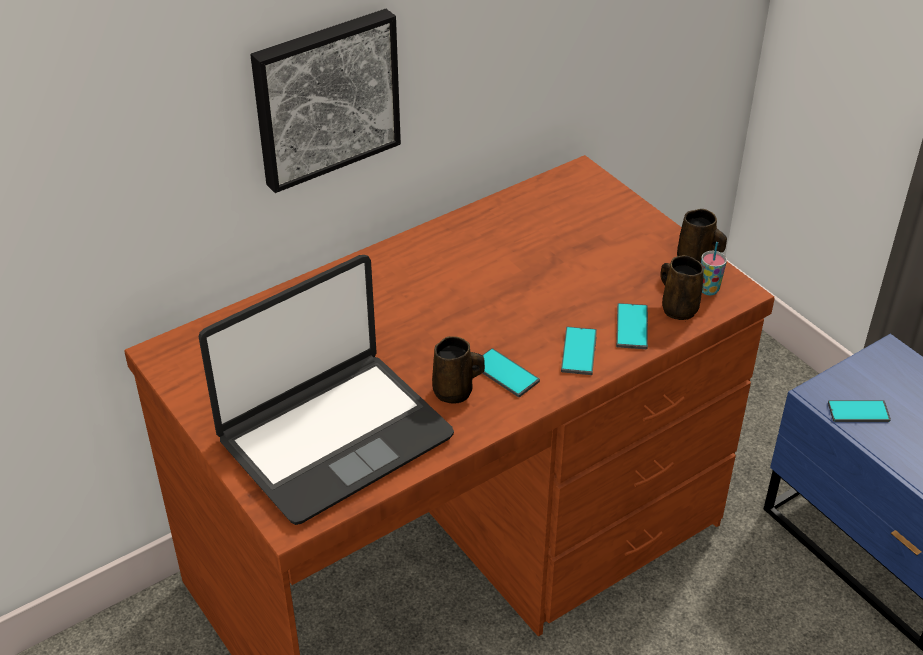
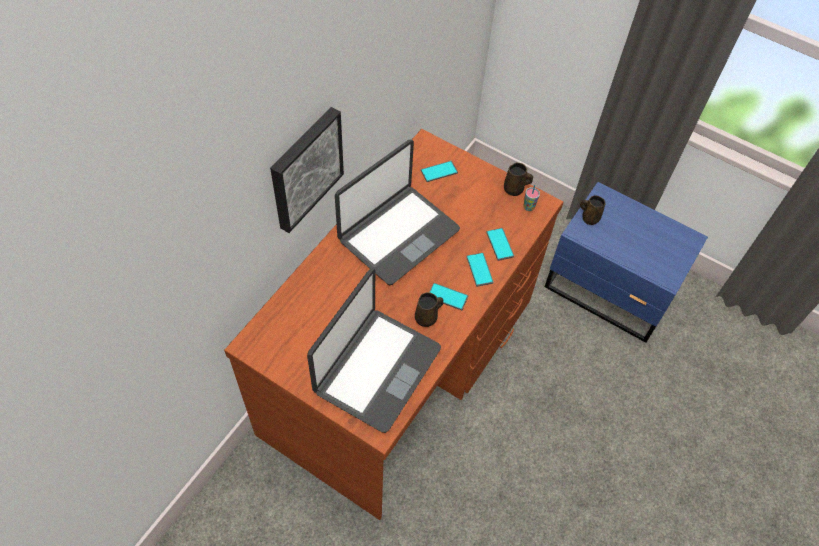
camera: 25 degrees left, 15 degrees up
(471, 274) = (397, 234): none -> laptop
(678, 308) = (518, 224): brown mug -> brown mug (589, 218)
(858, 411) = (600, 237): phone -> phone (439, 171)

